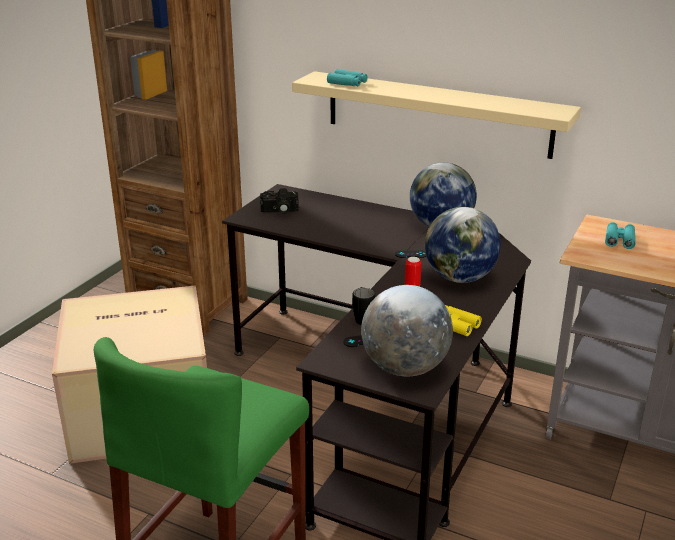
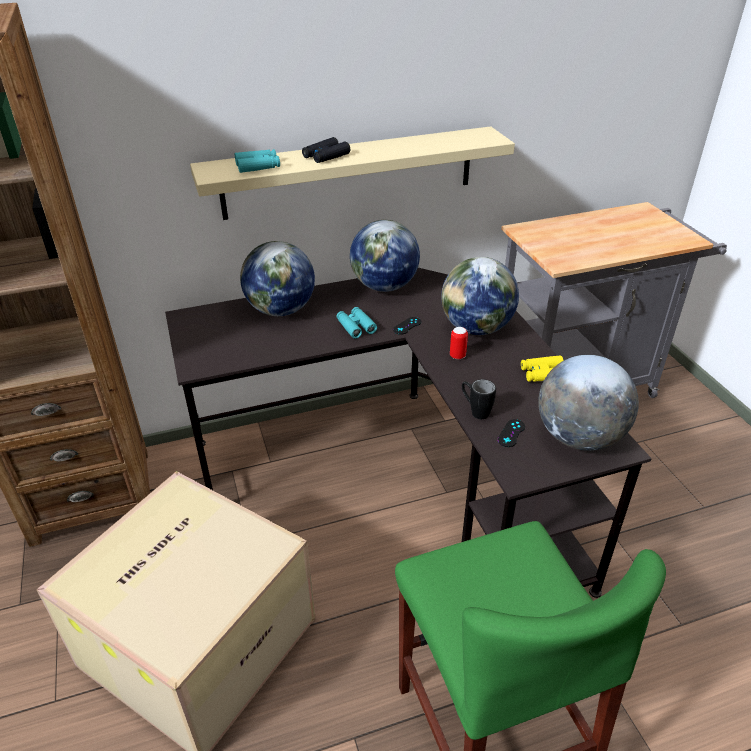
camera: 45 degrees left, 10 degrees up
(279, 211) = (221, 341): camera -> none
(344, 211) = (280, 310): none -> globe
(403, 90) = (326, 156): none -> black binoculars
(619, 240) = (557, 238): turquoise binoculars -> turquoise binoculars (356, 326)

